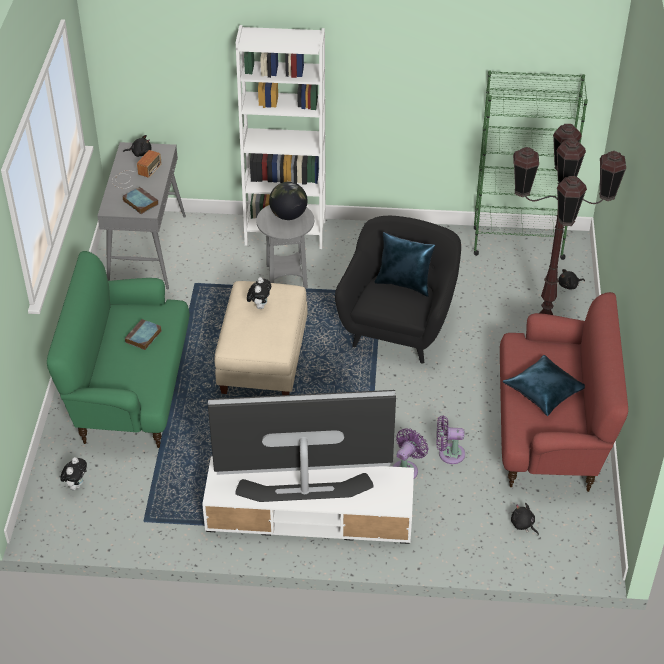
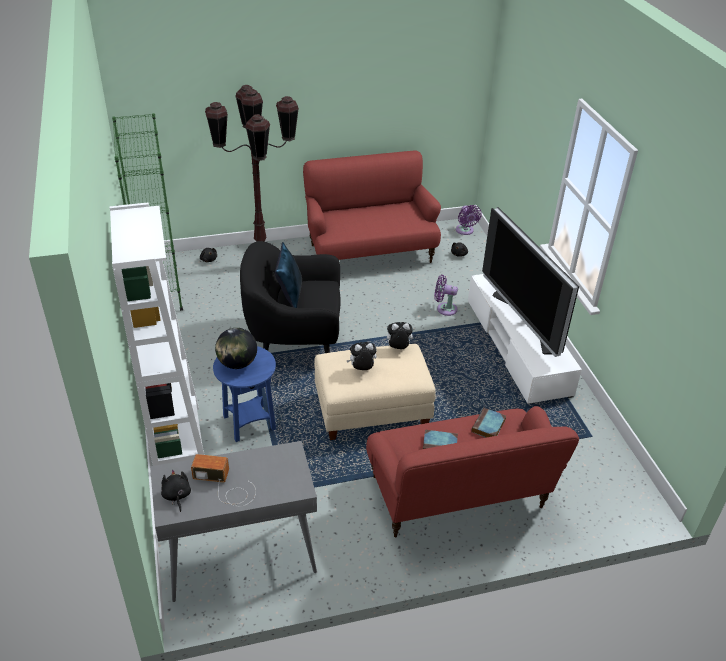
camera: 110 degrees left, 5 degrees down
(76, 485) = (589, 495): plush toy -> plush toy (398, 349)
(130, 390) = (458, 495): green sofa -> red sofa
(139, 202) = (278, 464): book -> book (488, 426)
(287, 276) = (249, 423): grey side table -> blue side table
(448, 454) = (418, 292): purple fan -> purple fan (465, 231)
(544, 391) = (376, 219): blue pillow -> none

